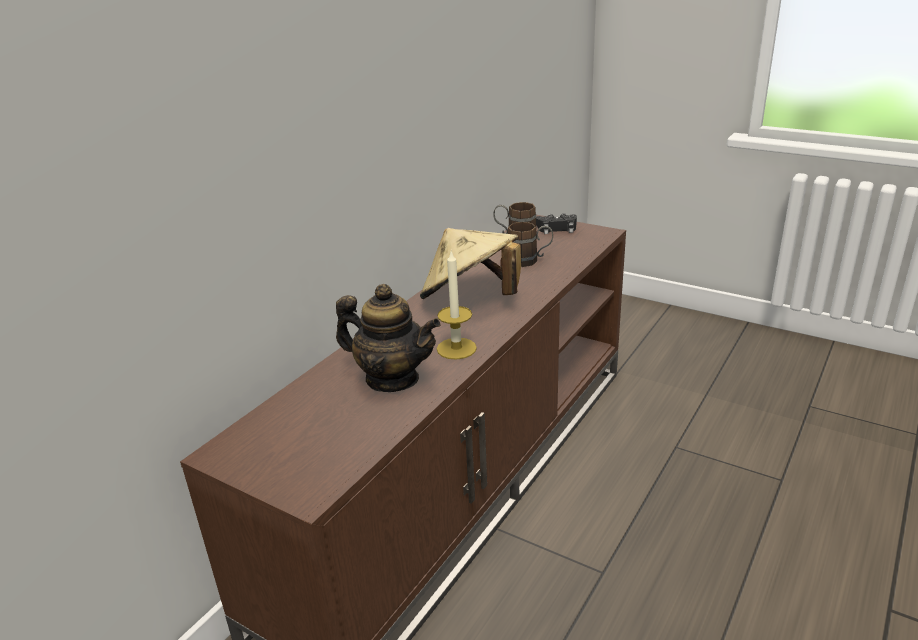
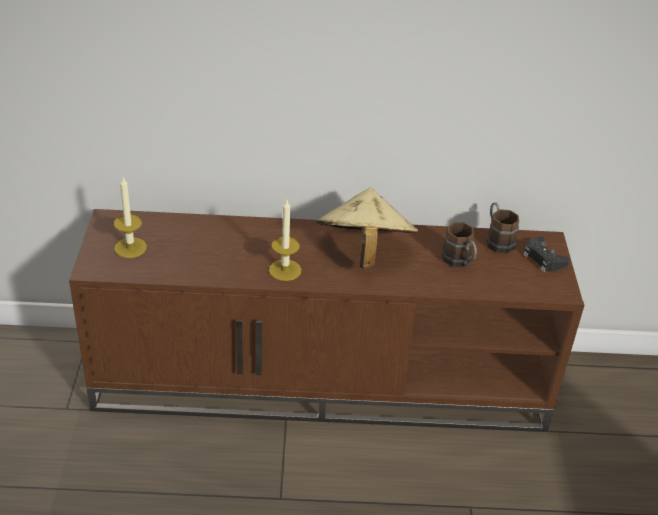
camera: 55 degrees right, 10 degrees up
(302, 448) = (130, 247): none -> candle
(392, 379) = (225, 254): teapot -> none

